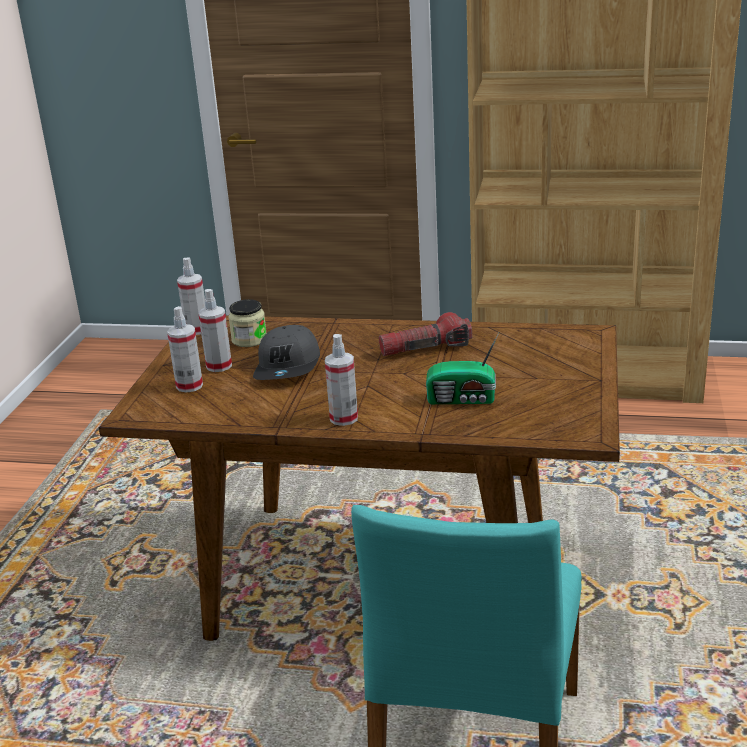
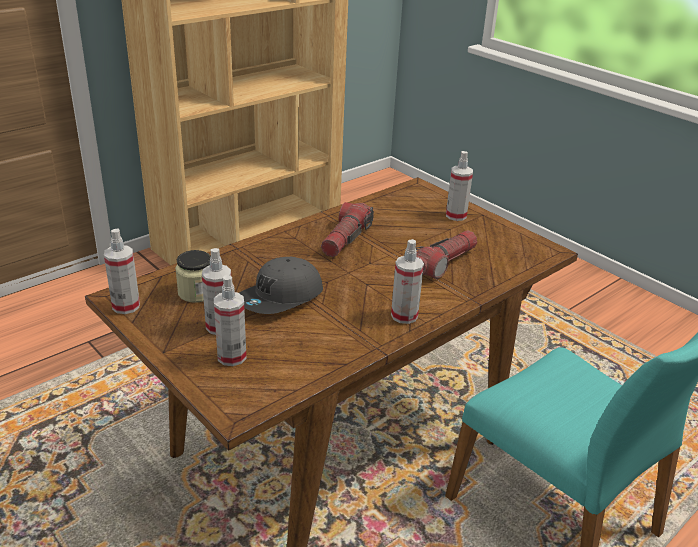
camera: 55 degrees left, 5 degrees up
(289, 367) = (280, 298): grey cap -> grey cap turned 90 degrees clockwise
(463, 399) = (443, 263): radio -> flashlight
(569, 370) = (456, 215): none -> spray bottle

